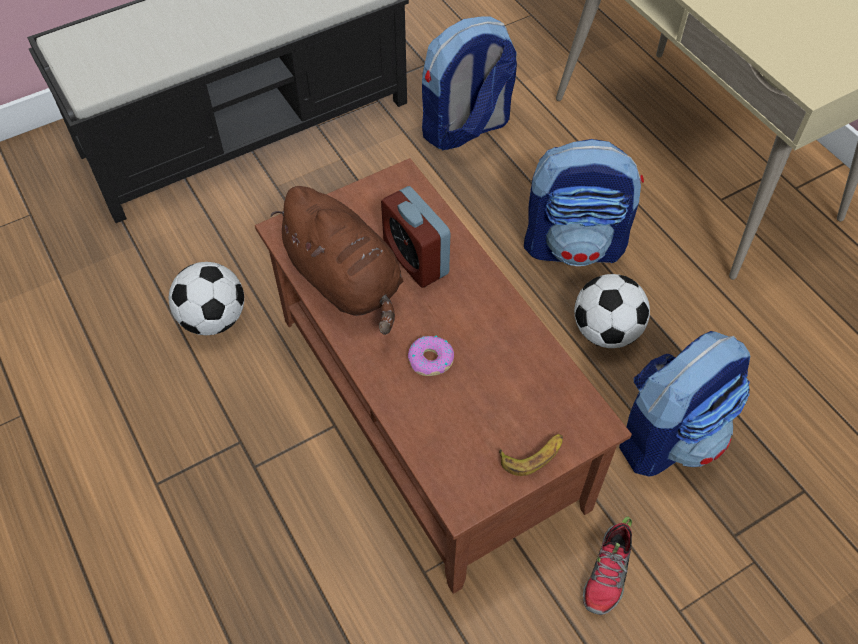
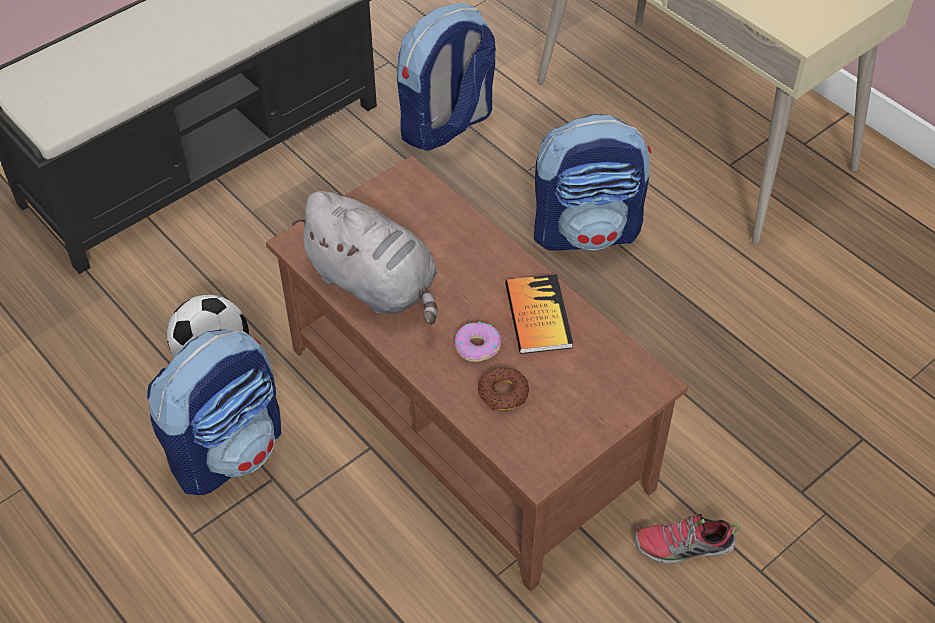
camera: 10 degrees left, 5 degrees down
(346, 282) = (375, 285): brown plush toy -> grey plush toy
(416, 259) = (441, 253): alarm clock -> none
(445, 412) = (503, 393): none -> donut
(496, 336) = (538, 315): none -> book
(532, 455) = (597, 419): banana -> none
(606, 331) = (636, 313): football -> none
(608, 573) = (683, 546): shoe -> shoe turned 75 degrees clockwise
(668, 434) = (718, 405): backpack -> backpack (228, 450)

